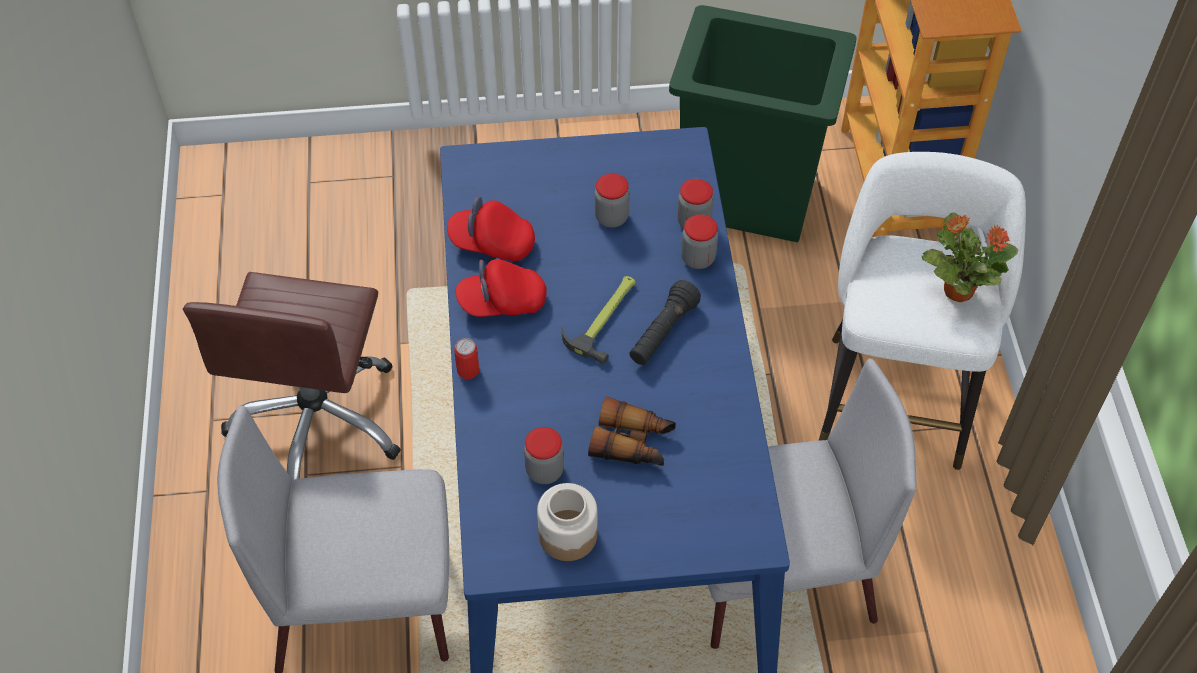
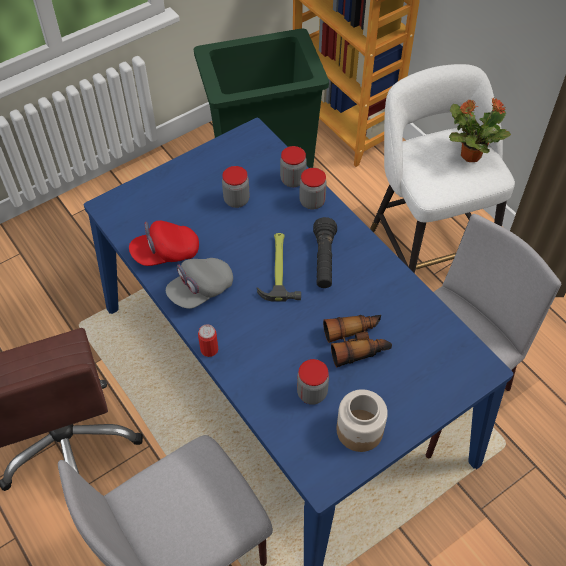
camera: 30 degrees left, 0 degrees up
(502, 302) = (200, 290): red cap -> grey cap

